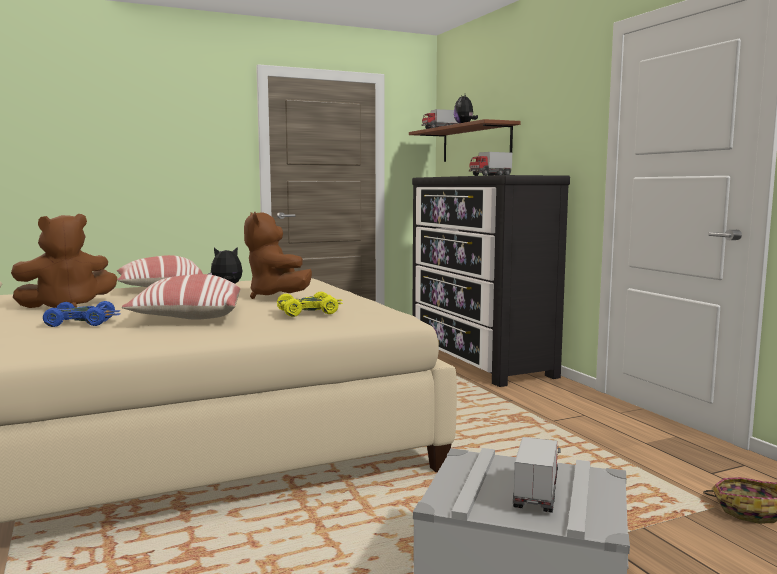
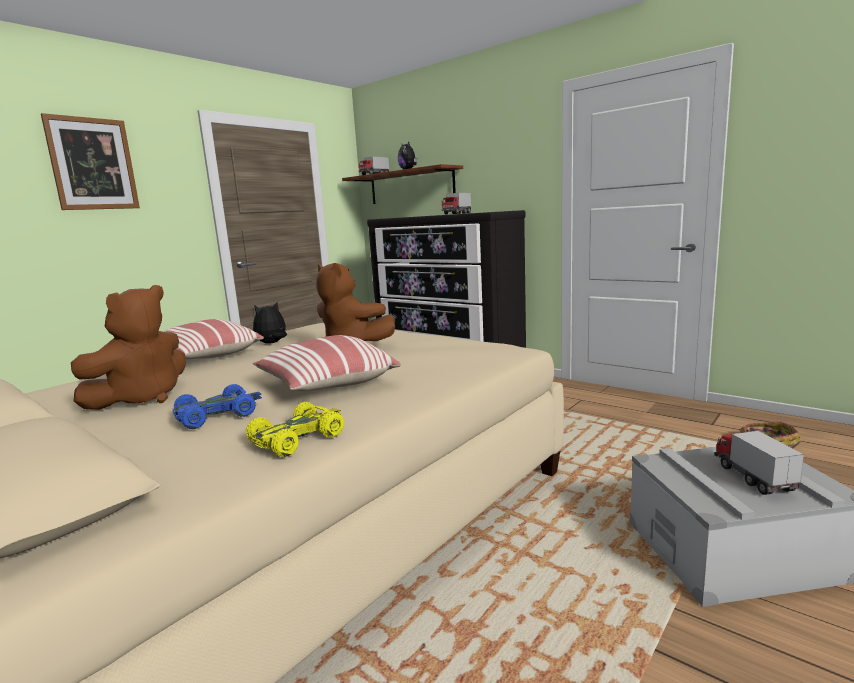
camera: 25 degrees left, 5 degrees up
(153, 114) = (93, 164): none -> picture
(308, 312) = (436, 357): yellow toy car -> yellow toy car (298, 438)

